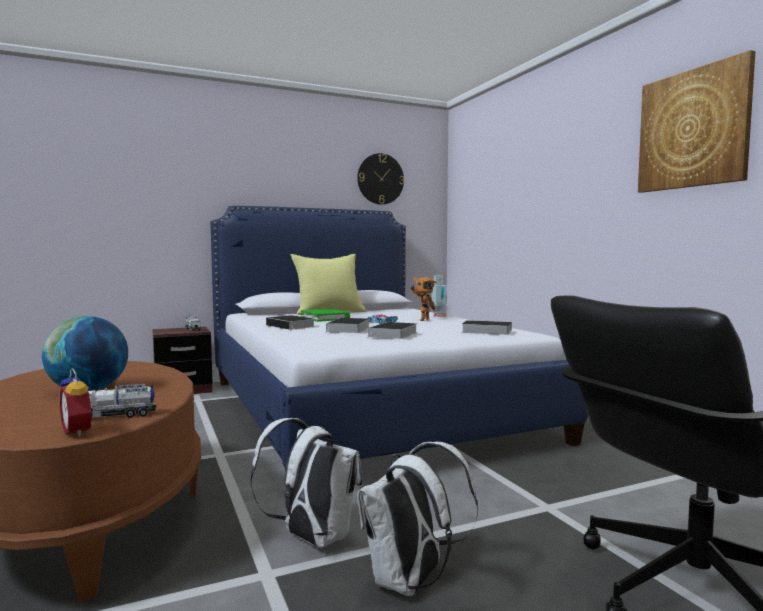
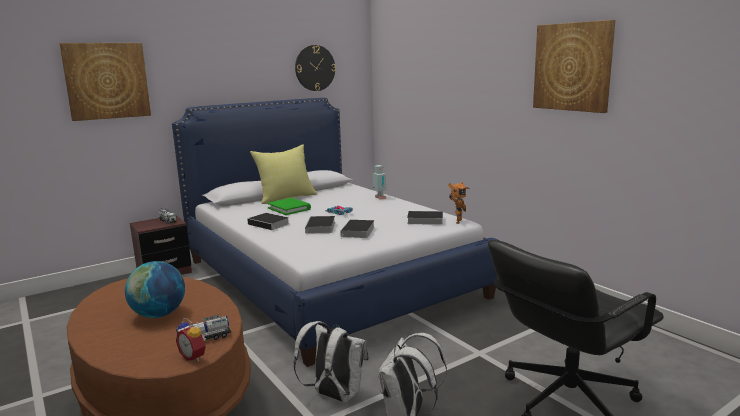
camera: 10 degrees left, 10 degrees up
(145, 170) = (107, 81): none -> picture
(422, 320) = (369, 205): toy robot -> toy robot (457, 221)

